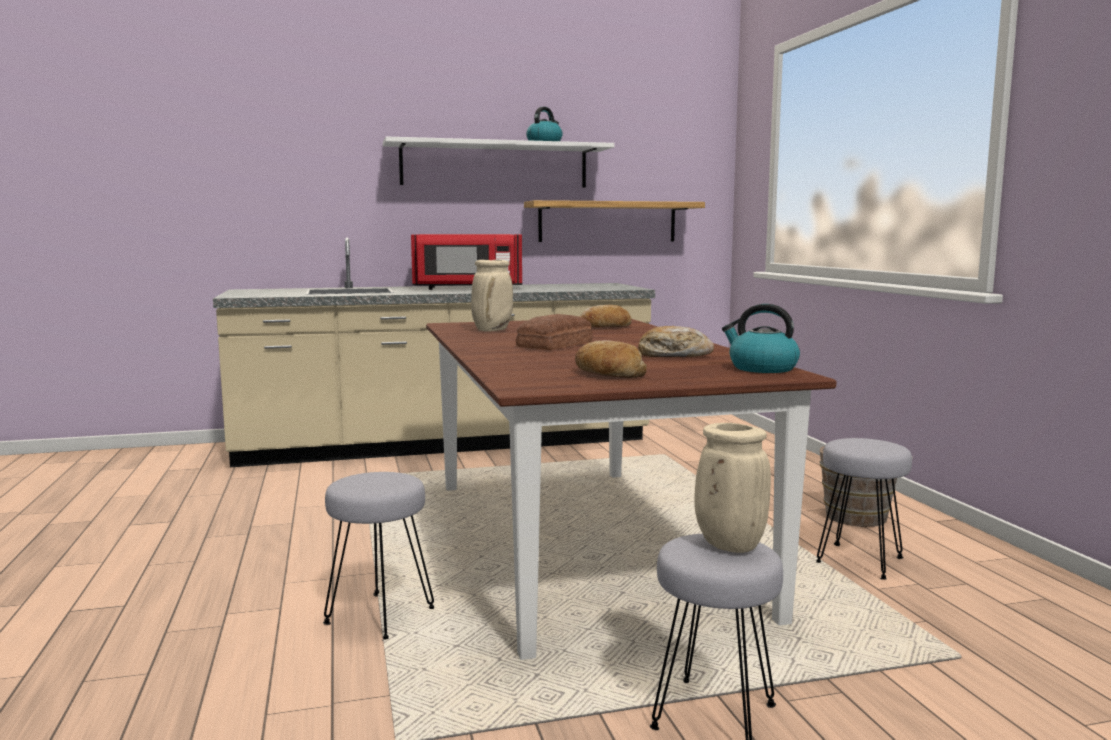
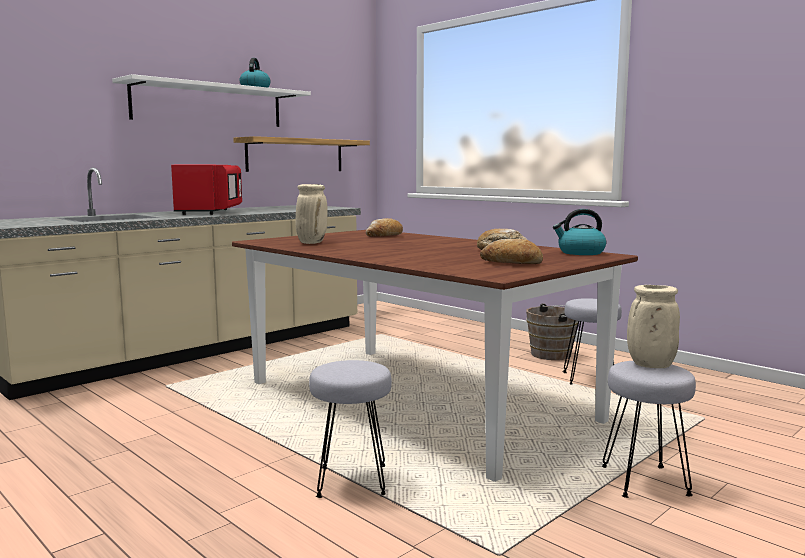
camera: 30 degrees left, 0 degrees up
(468, 288) = (210, 212): red microwave -> red microwave turned 60 degrees counterclockwise
(557, 345) = (401, 249): bread -> none

